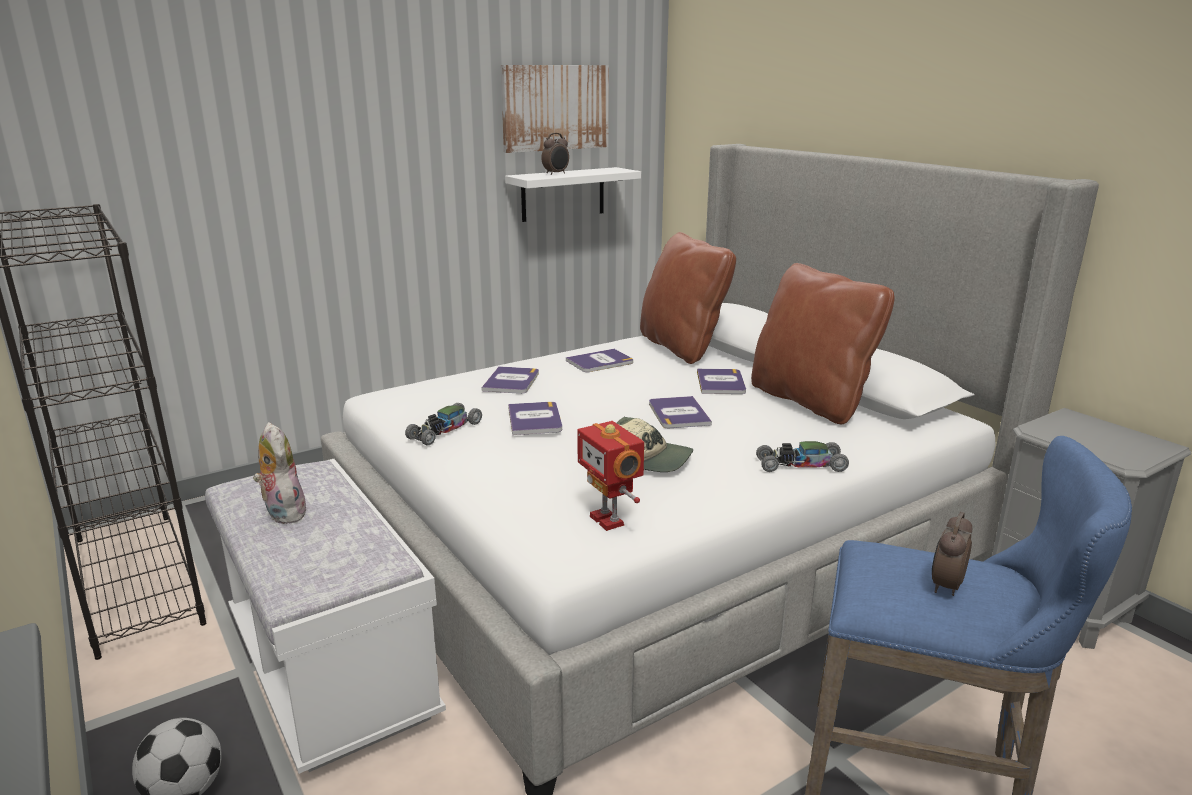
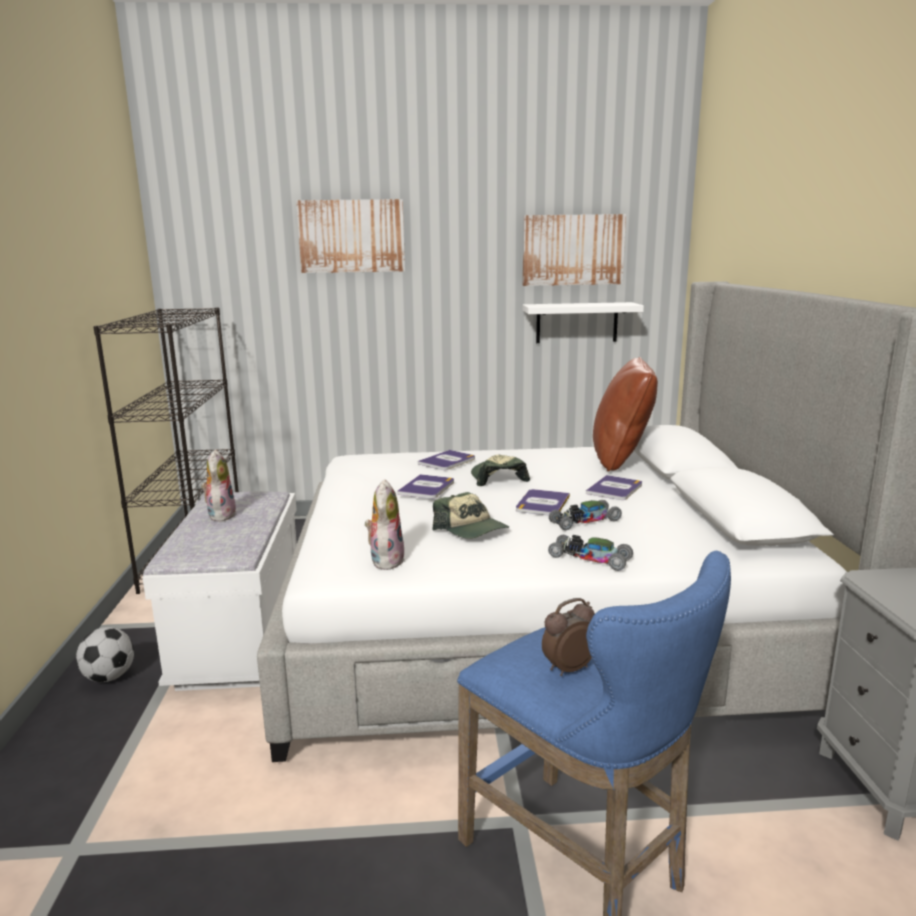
camera: 30 degrees right, 5 degrees down
(286, 91) = (352, 236): none -> picture
(444, 431) = (359, 484): toy car -> toy car (584, 521)
(556, 174) = (564, 304): alarm clock -> none
(593, 392) = (497, 478): none -> cap
(600, 362) = (536, 459): book -> none
(609, 520) = (385, 560): toy robot -> plush toy
(810, 401) = (676, 515): brown pillow -> none

